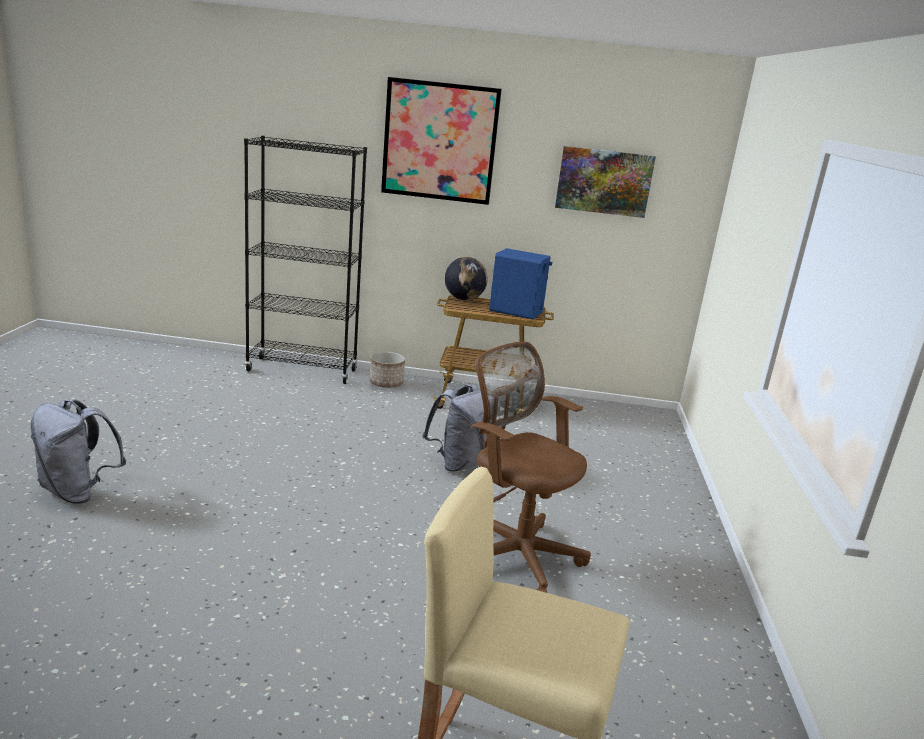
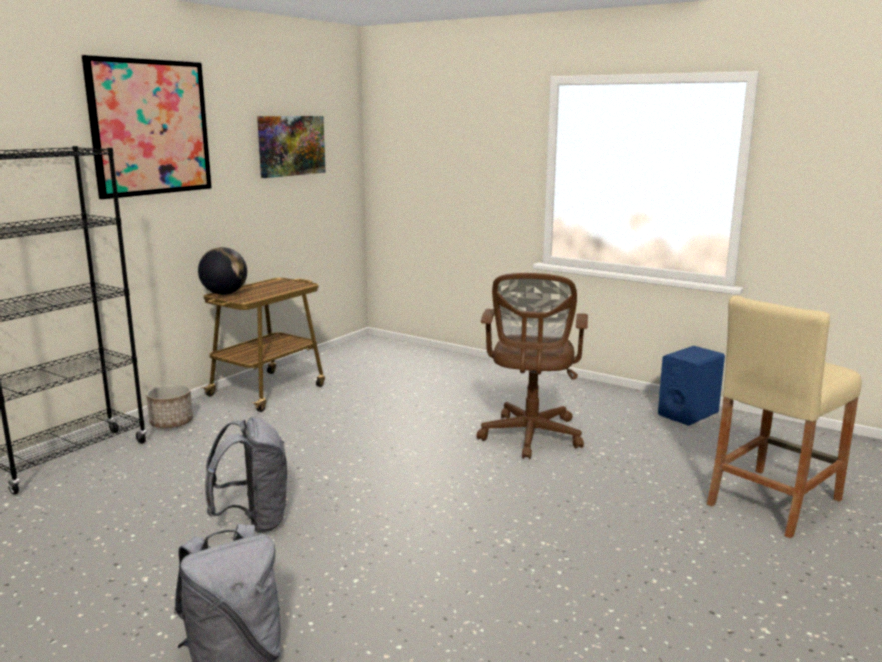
camera: 60 degrees left, 5 degrees down
(458, 463) = (376, 426): grey backpack -> grey backpack (253, 521)
(516, 311) = (283, 286): blue speaker -> blue speaker (688, 414)
(516, 553) = (530, 437): brown office chair -> brown office chair turned 60 degrees counterclockwise

